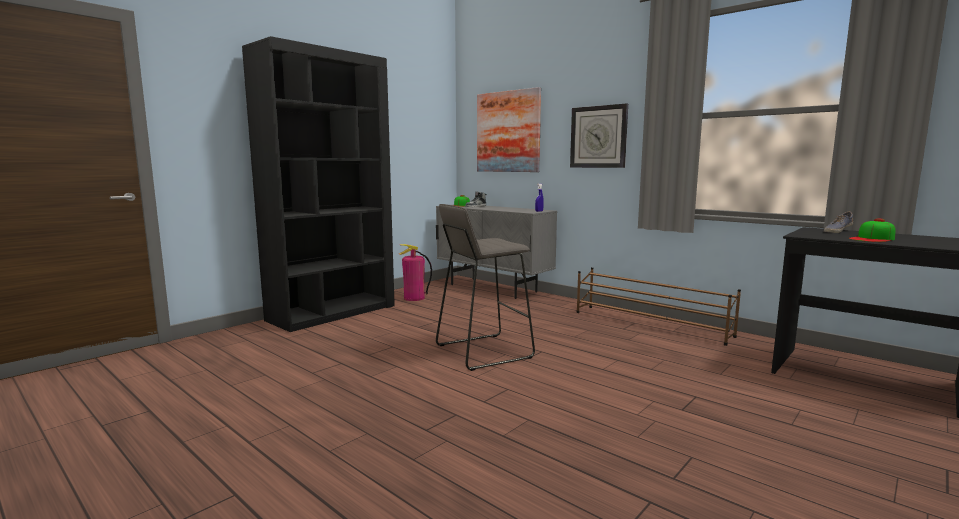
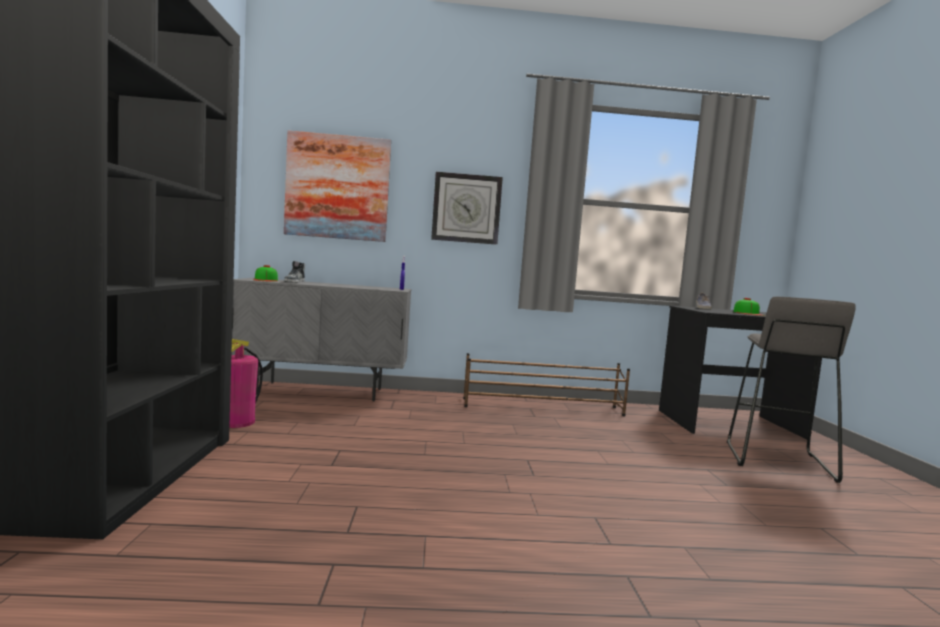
camera: 45 degrees left, 5 degrees down
(483, 351) = (477, 477): grey stool -> grey stool (776, 460)

